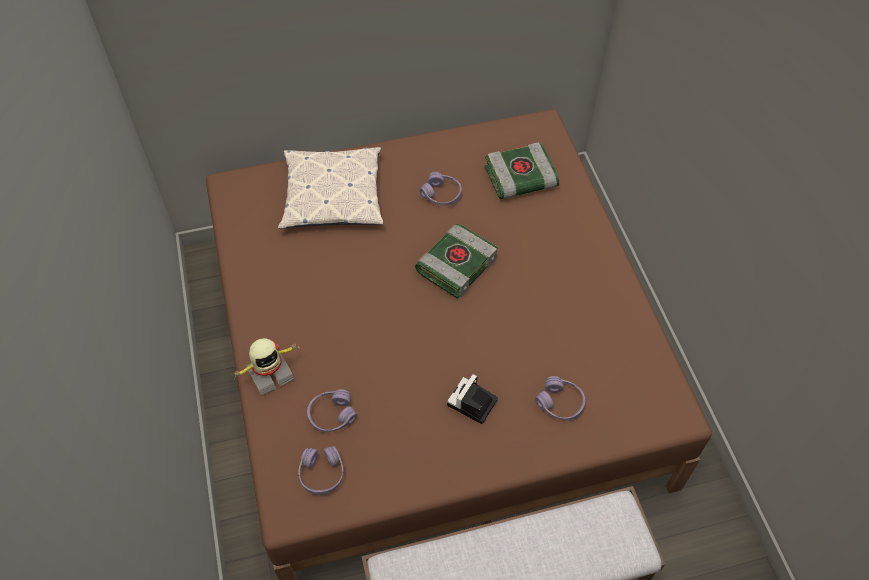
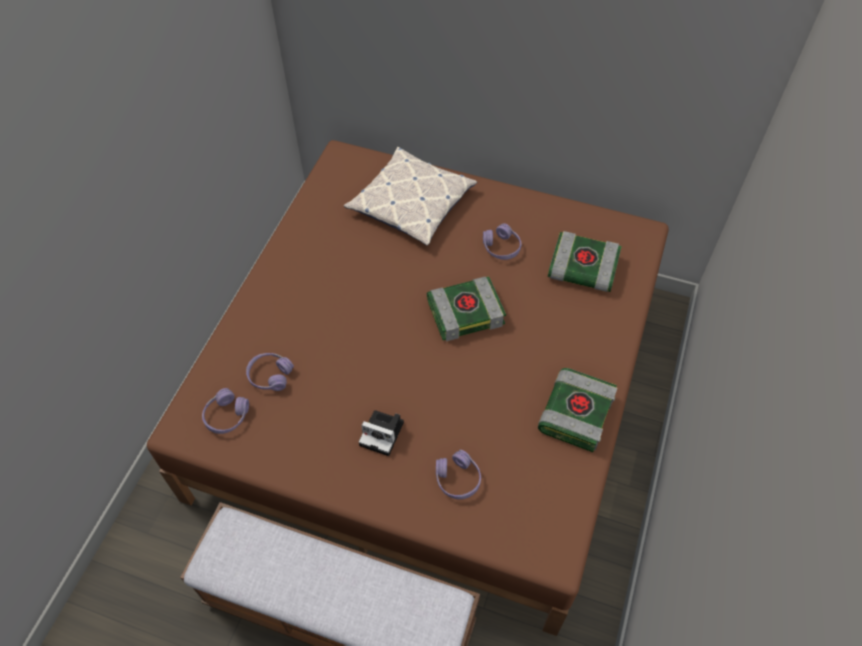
camera: 35 degrees right, 0 degrees up
(269, 373) = (252, 316): toy robot -> none
(472, 404) = (383, 434): camera -> camera turned 135 degrees counterclockwise
(605, 296) = (575, 412): none -> book

